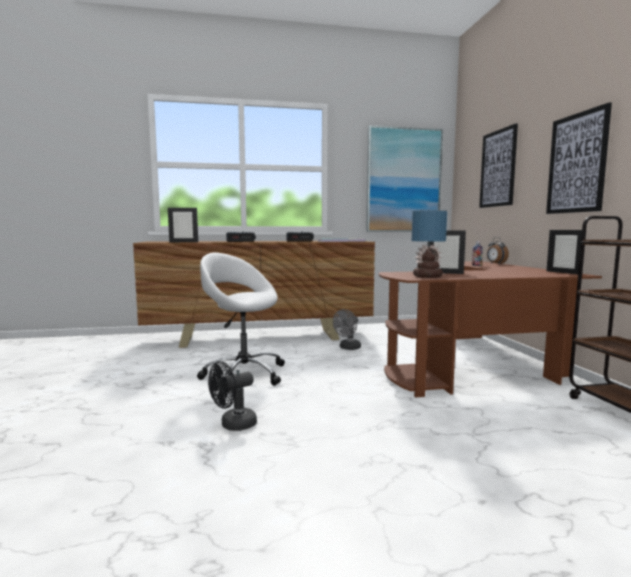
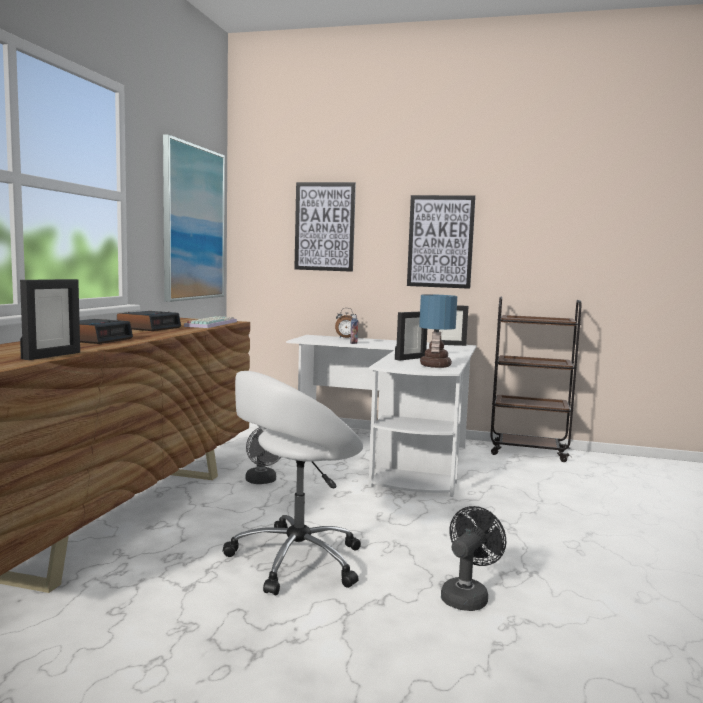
camera: 65 degrees left, 0 degrees up
(233, 425) = (467, 596): black fan -> black fan turned 135 degrees counterclockwise
(479, 365) = (394, 452): brown desk -> white desk

